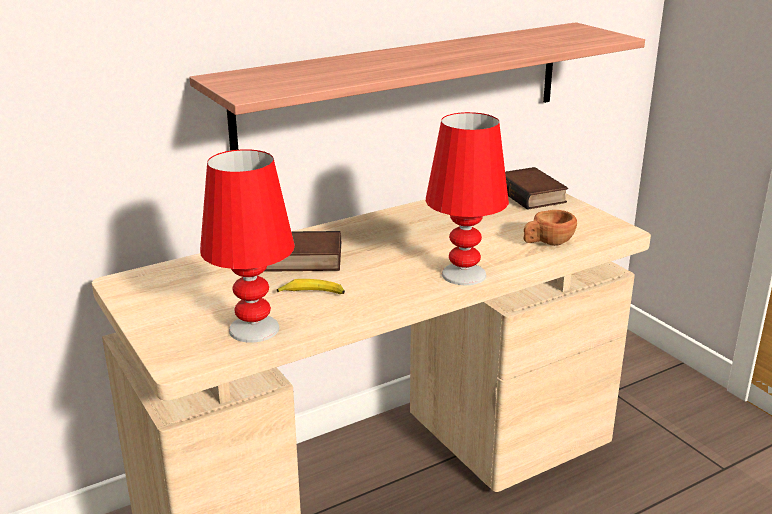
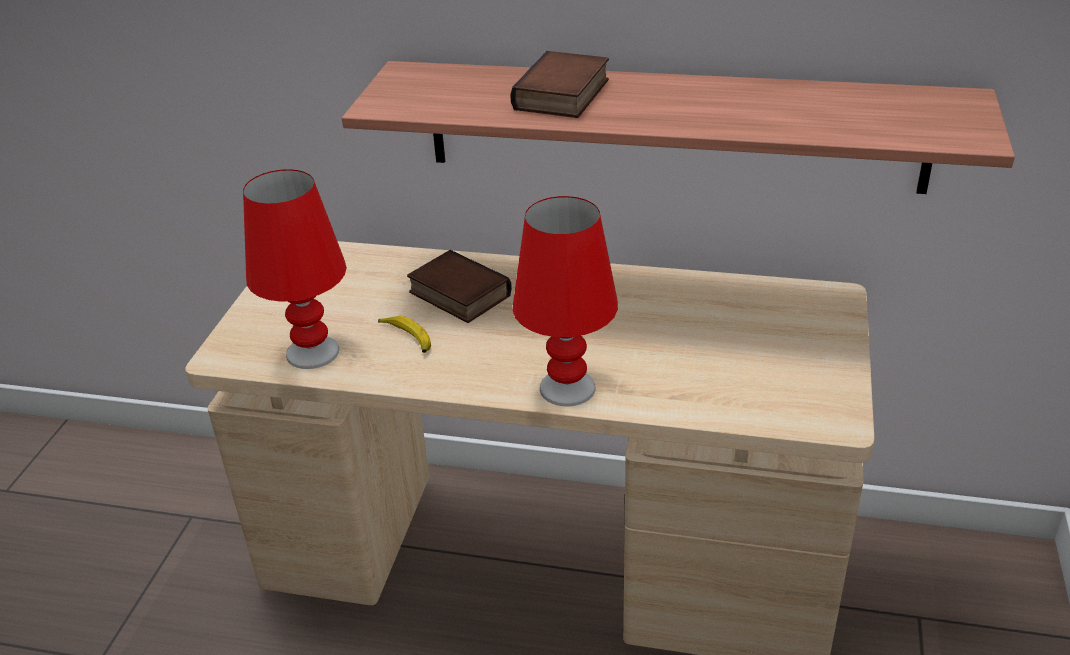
camera: 45 degrees right, 10 degrees up
(532, 195) = (819, 318): book -> book (564, 95)
(547, 243) = (720, 393): brown cup -> none

